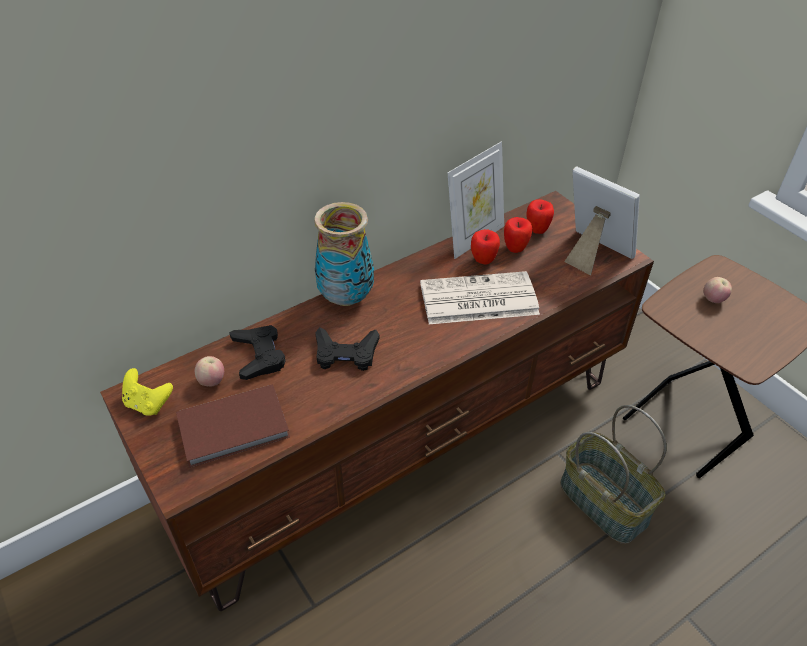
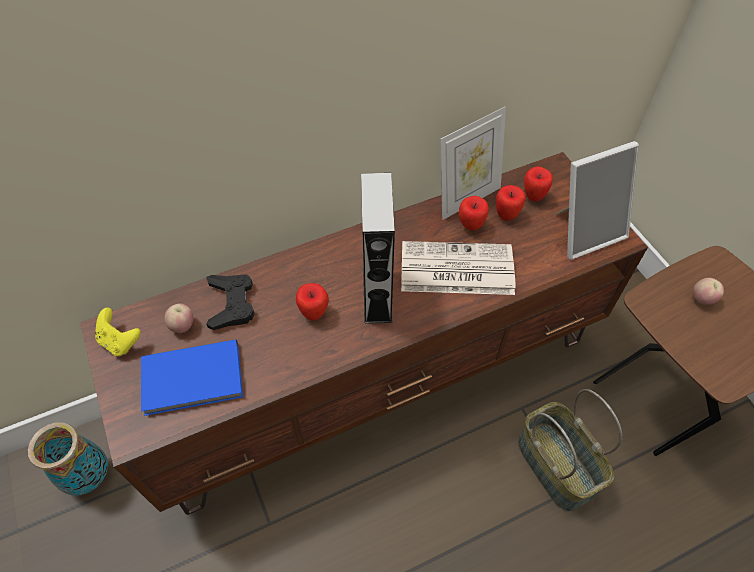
camera: 10 degrees right, 10 degrees up
(235, 428) = (194, 380): brown book -> blue book
(346, 297) = (326, 250): vase -> vase (89, 475)
(346, 353) = (314, 313): black game controller -> apple
(405, 330) = (377, 294): none -> grey speaker
(592, 254) = (585, 231): picture frame -> picture frame turned 105 degrees clockwise

